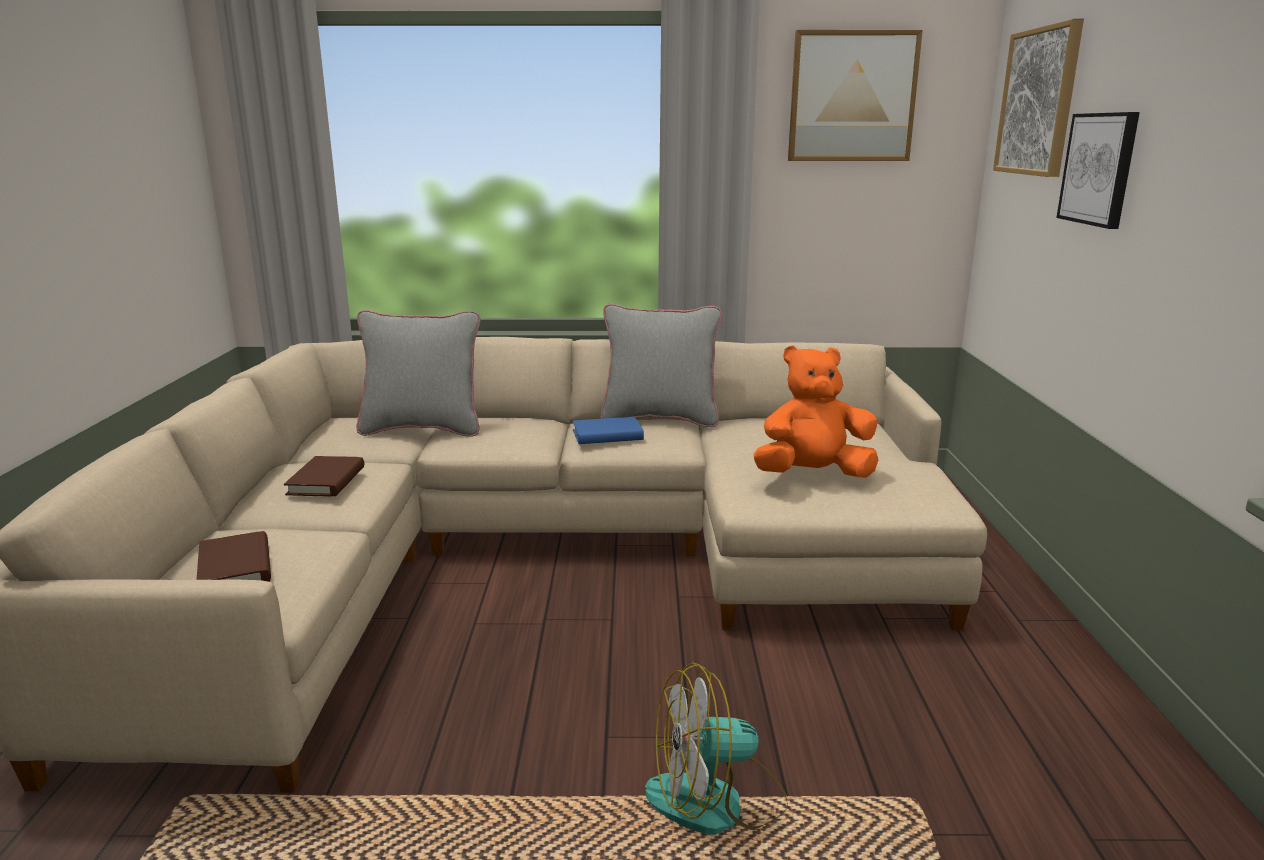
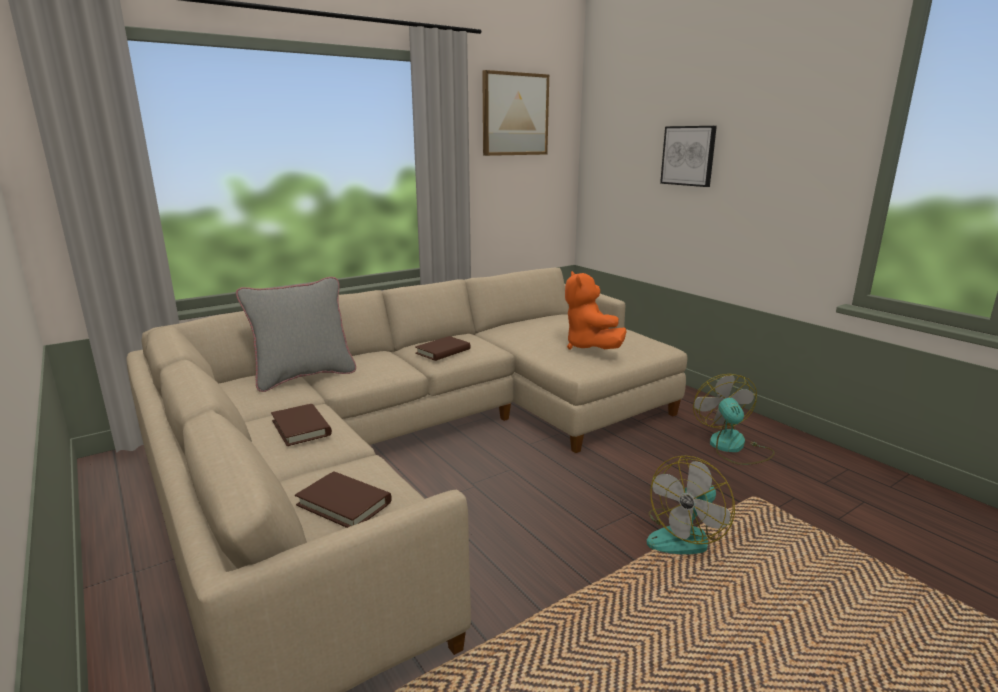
camera: 35 degrees left, 0 degrees up
(607, 435) = (443, 351): blue book -> brown book
(660, 419) = (454, 335): grey pillow -> none
(813, 475) = (589, 347): orange plush toy -> orange plush toy turned 60 degrees counterclockwise
(992, 713) = (732, 447): none -> fan
(1038, 102) = (627, 119): picture -> none

